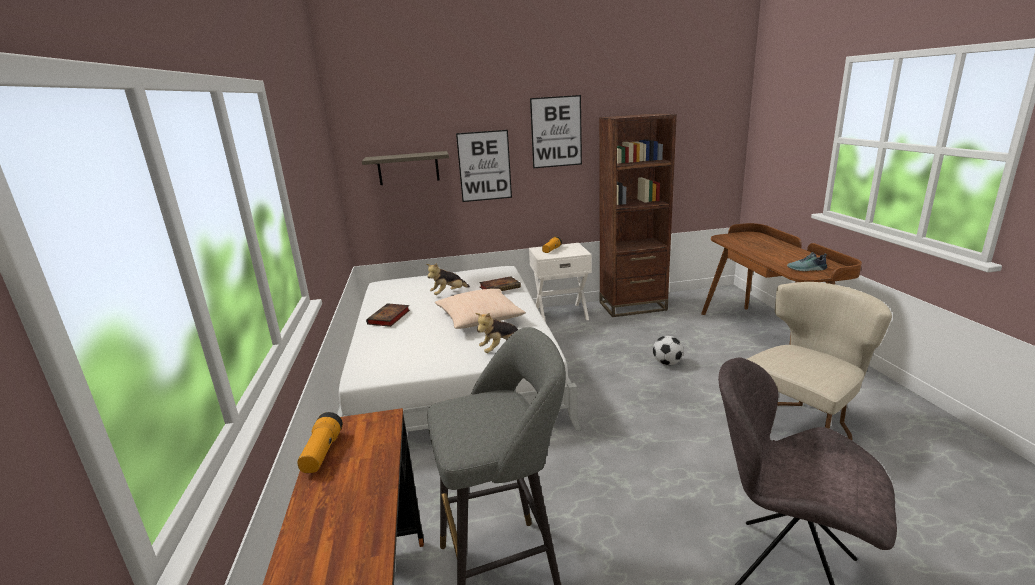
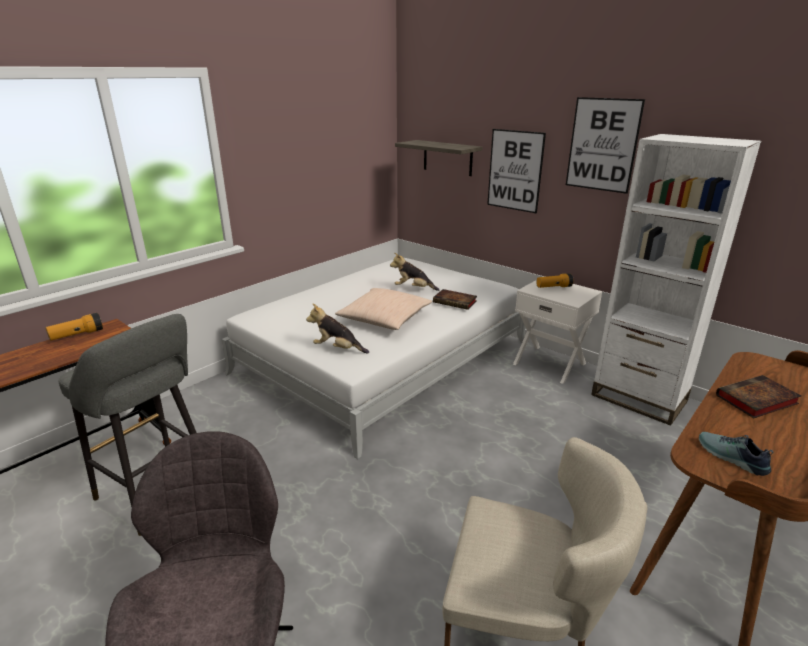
camera: 50 degrees right, 5 degrees up
(389, 318) = (342, 287): book -> book (755, 400)
(632, 306) = (638, 398): brown bookcase -> white bookcase
(667, 363) = (541, 469): football -> none

